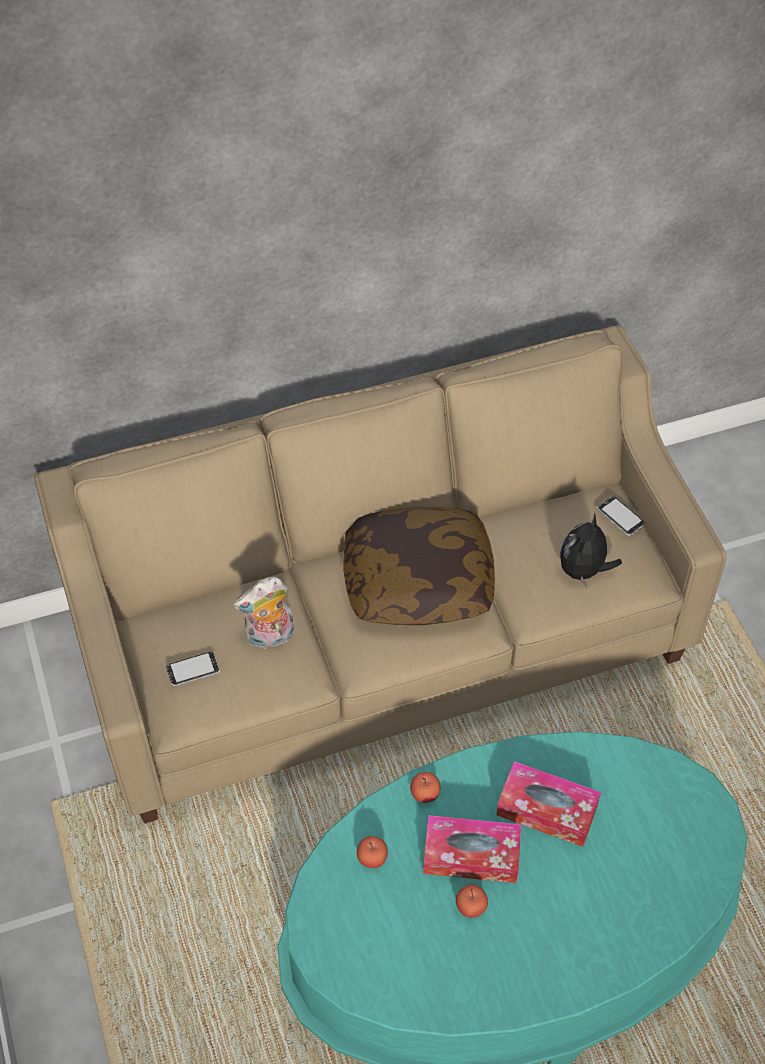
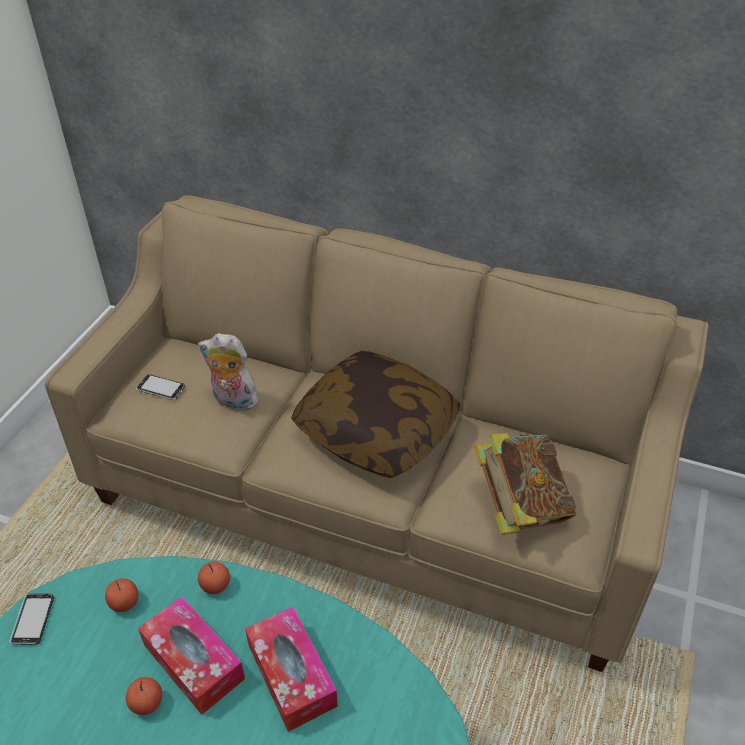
camera: 40 degrees right, 10 degrees down
(584, 570) = (519, 505): plush toy -> book
(620, 517) = (596, 487): phone -> phone (33, 620)

